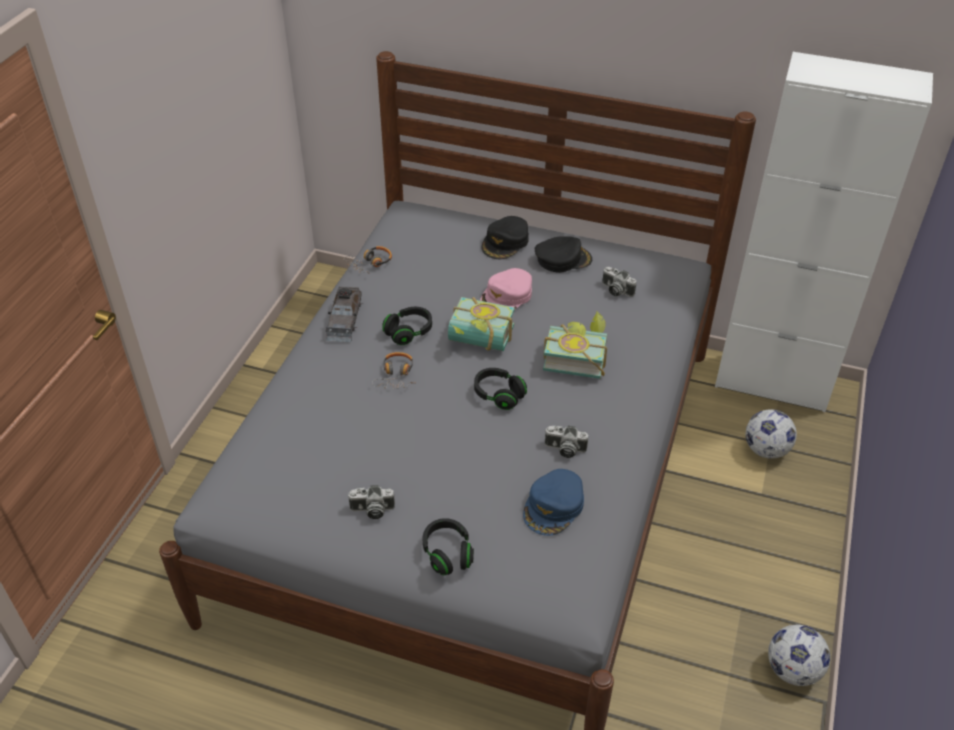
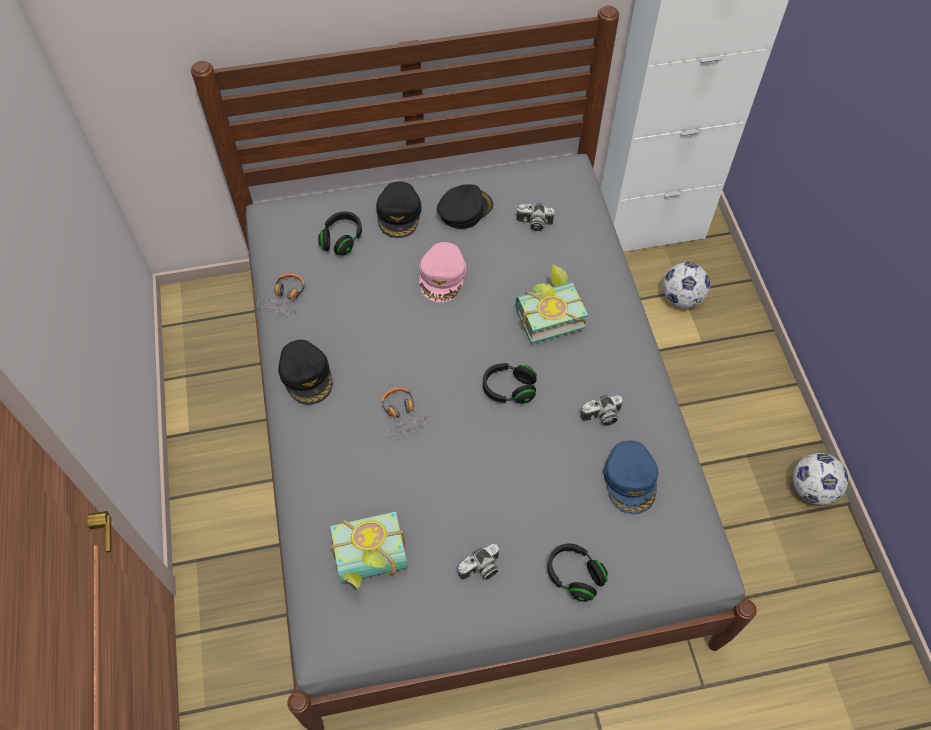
camera: 30 degrees left, 15 degrees up
(344, 319) = (306, 375): grey toy car -> black cap
(409, 332) = (380, 360): black headphones -> black headphones (342, 239)
(479, 341) = (451, 339): book -> book (372, 563)

